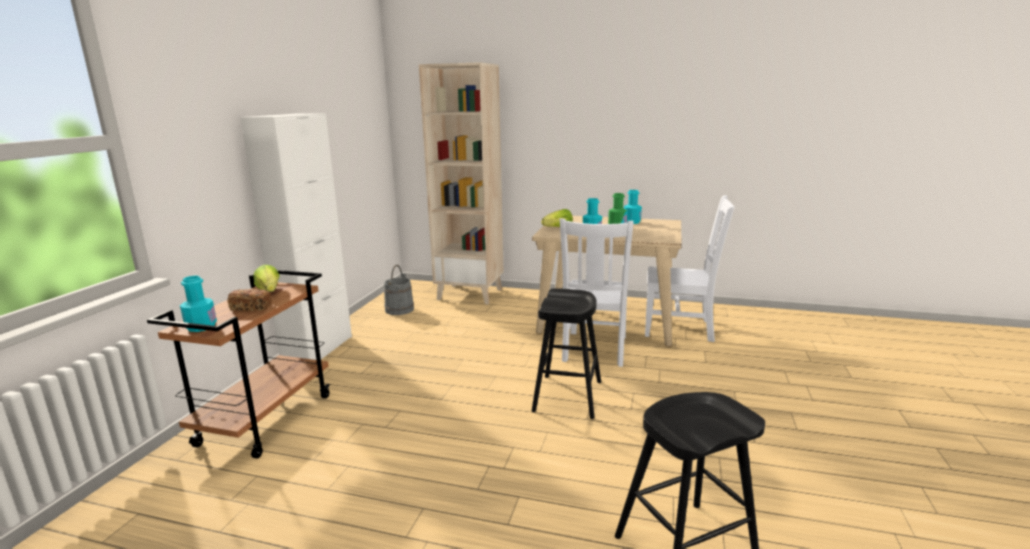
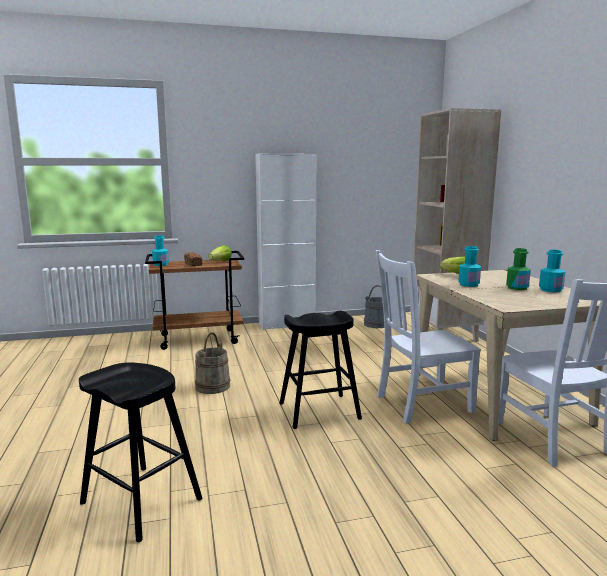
camera: 60 degrees right, 5 degrees down
(443, 443) = (212, 386): none -> beige bucket

